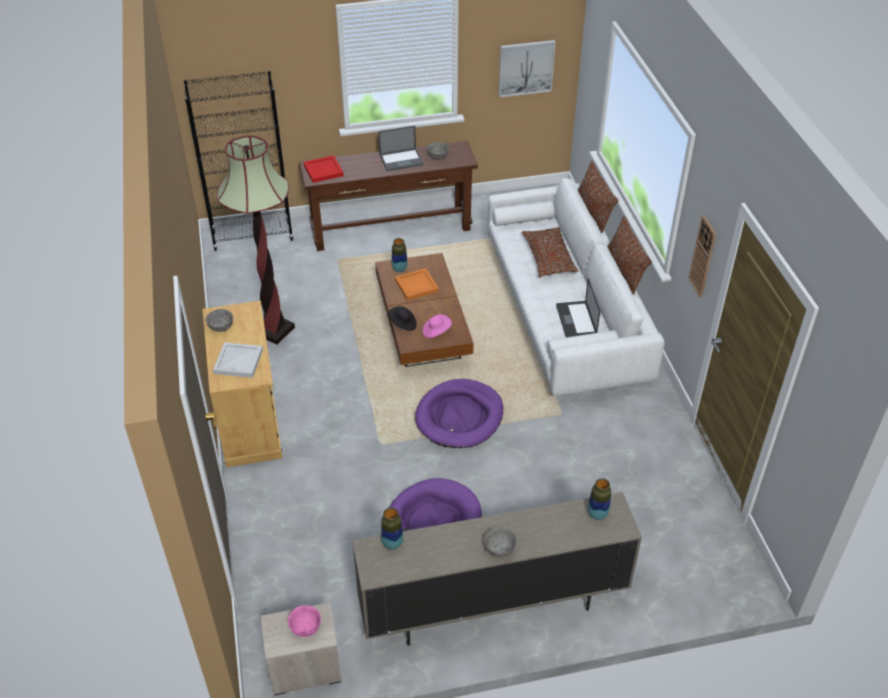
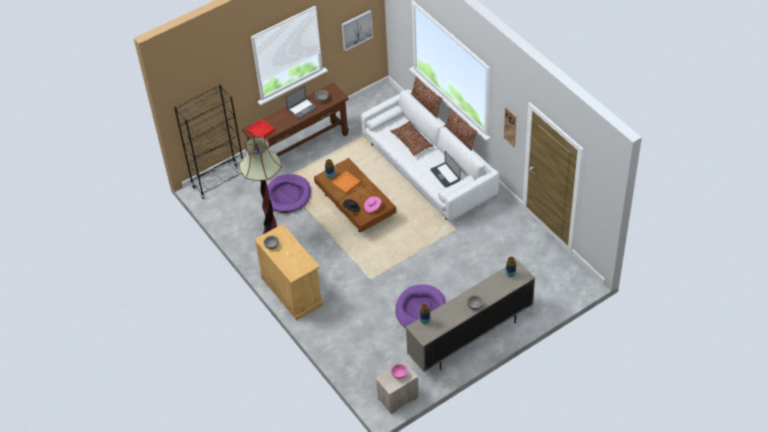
camera: 20 degrees left, 5 degrees up
(239, 361) = (294, 261): white tray -> none
(459, 416) = (403, 249): purple dog bed -> purple dog bed (288, 195)

